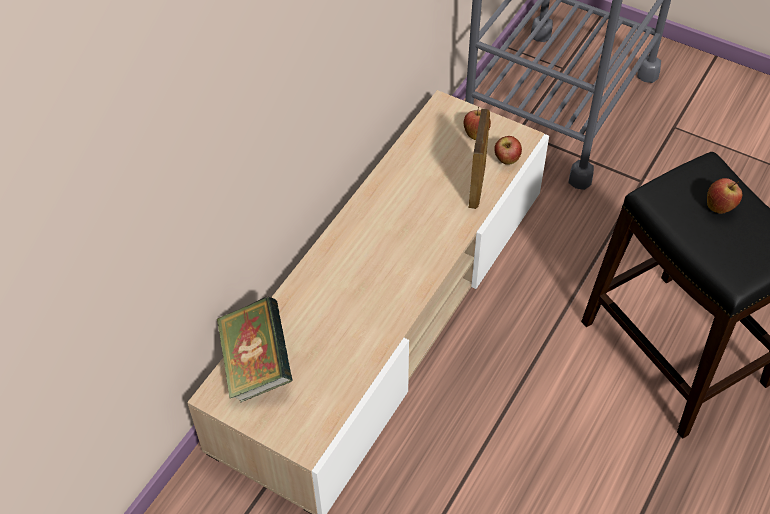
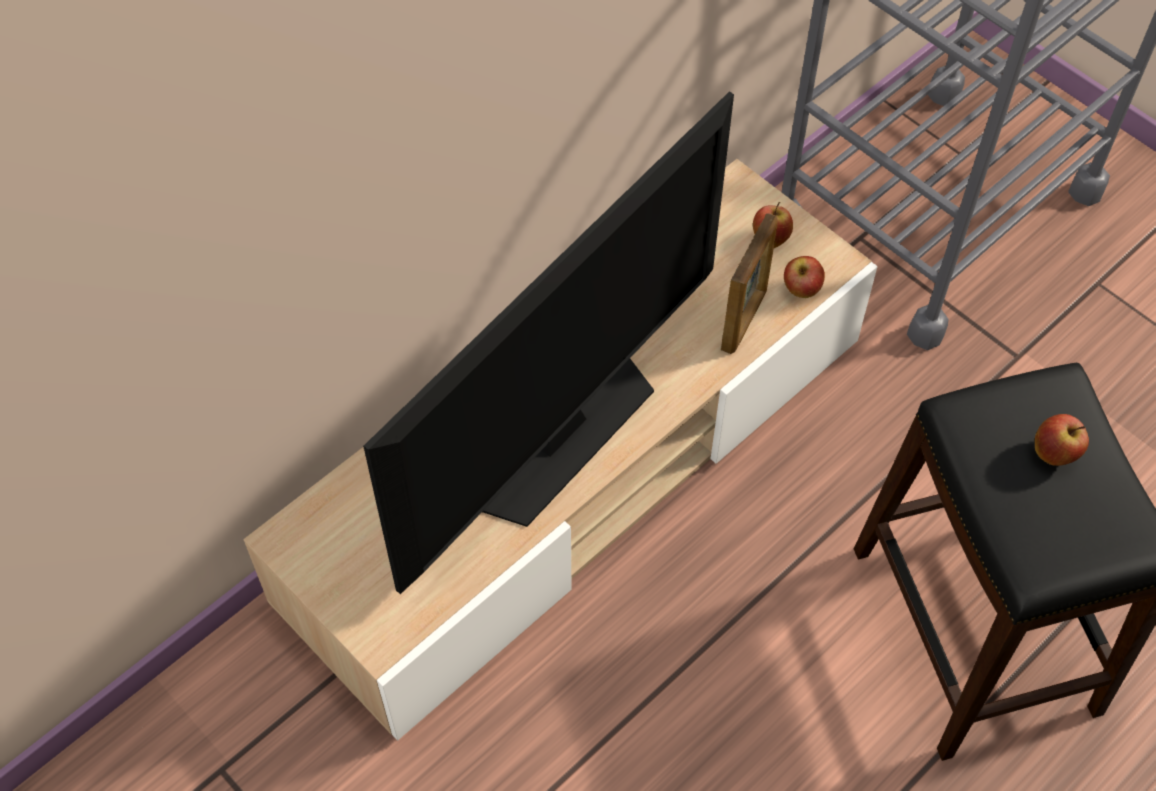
camera: 15 degrees right, 5 degrees up
(256, 365) = (351, 510): book -> none
(380, 283) = (559, 433): none -> television

